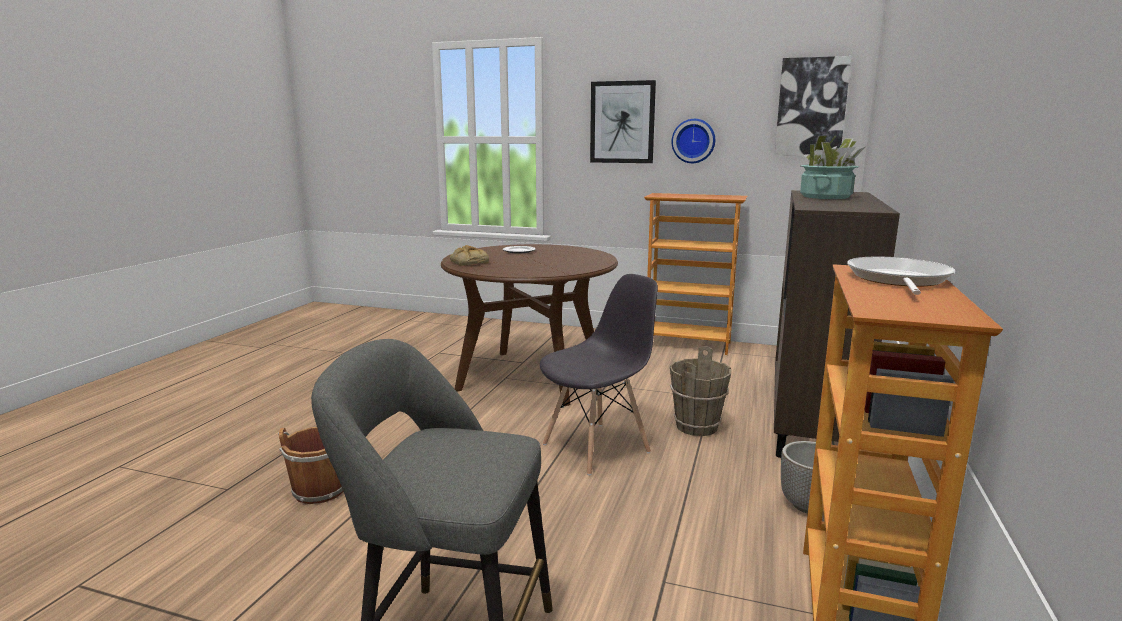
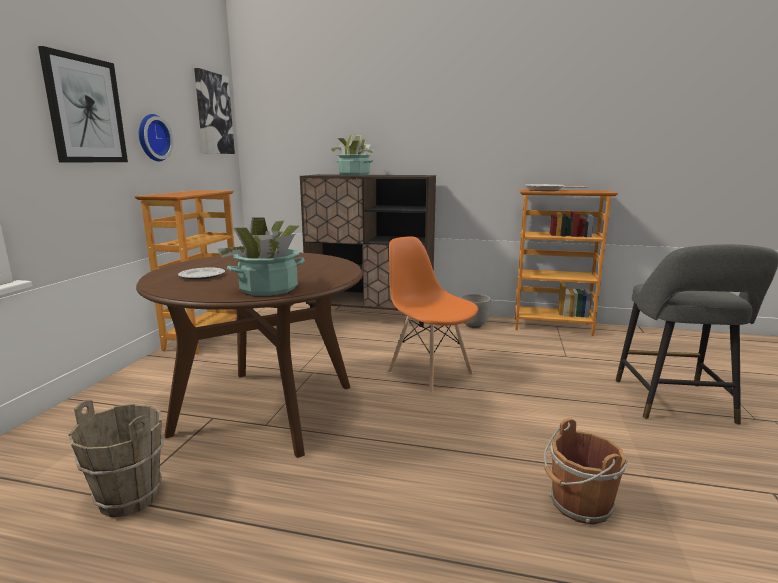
camera: 95 degrees left, 0 degrees up
(468, 262) = (268, 289): bread -> potted plant
(597, 448) = (429, 373): grey chair -> orange chair
(697, 427) = (386, 342): brown bucket -> brown bucket (130, 497)

